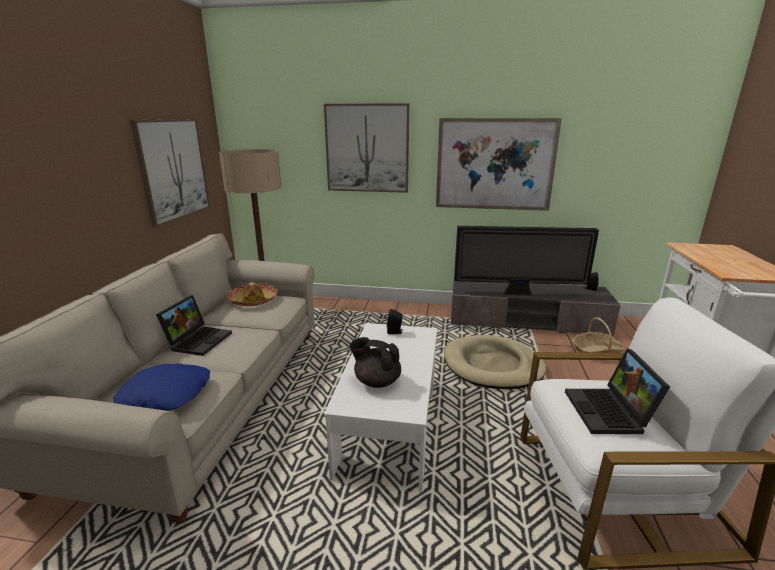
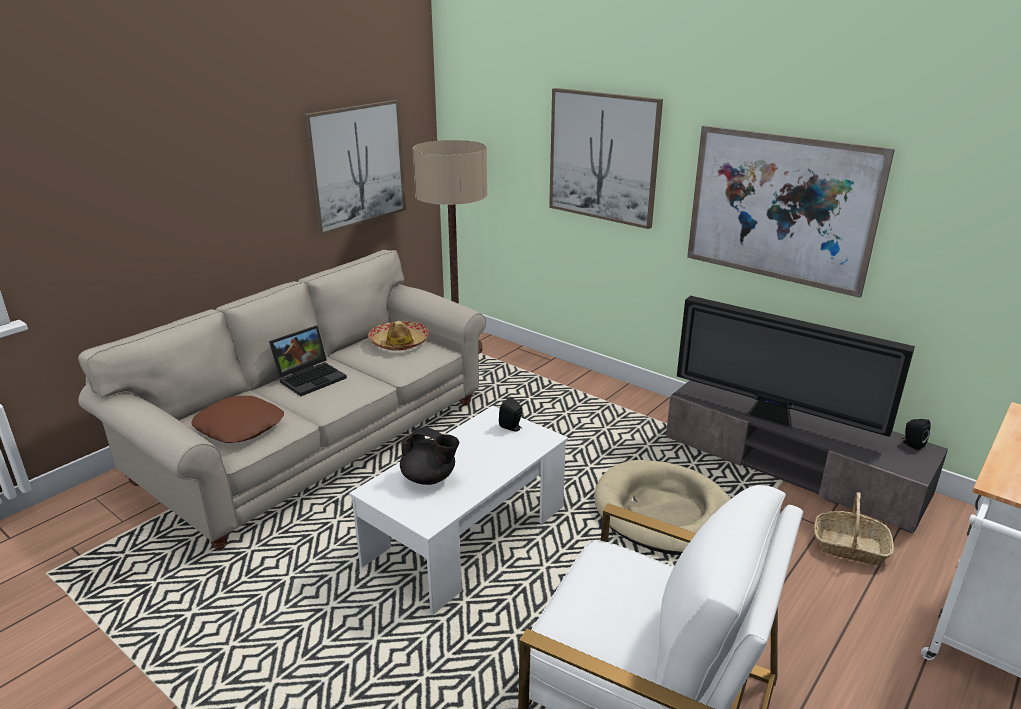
camera: 30 degrees right, 5 degrees up
(166, 394) = (240, 426): blue pillow -> brown pillow
(376, 381) = (429, 478): black teapot -> black teapot turned 150 degrees clockwise
(610, 413) = (618, 604): laptop -> none

